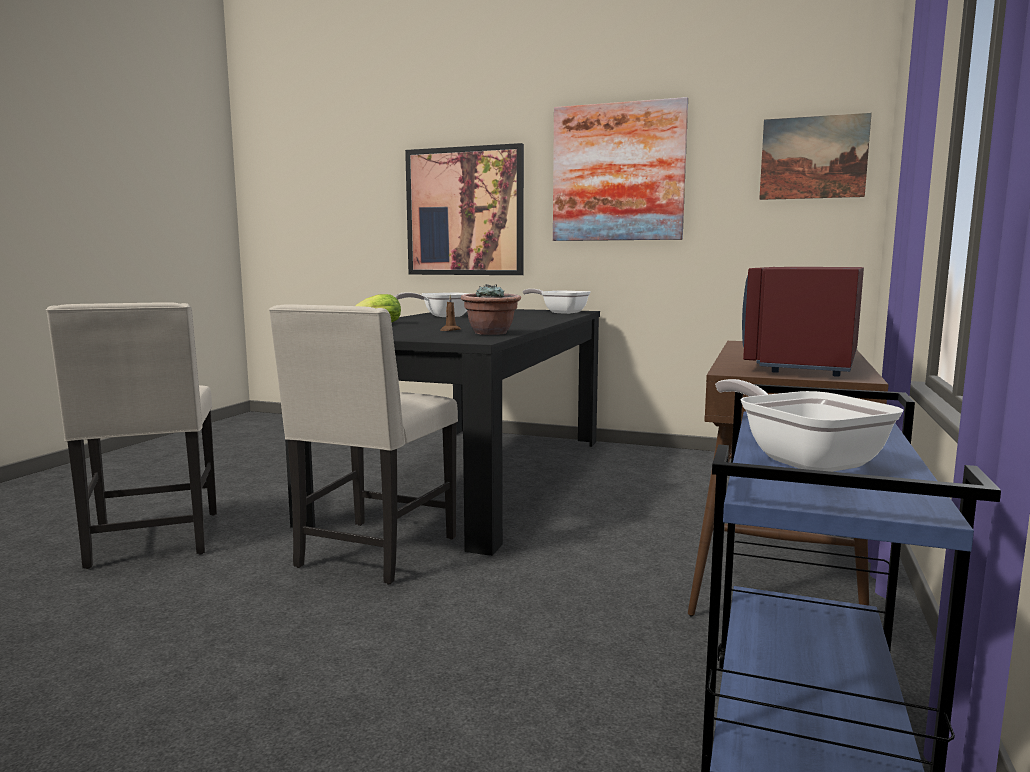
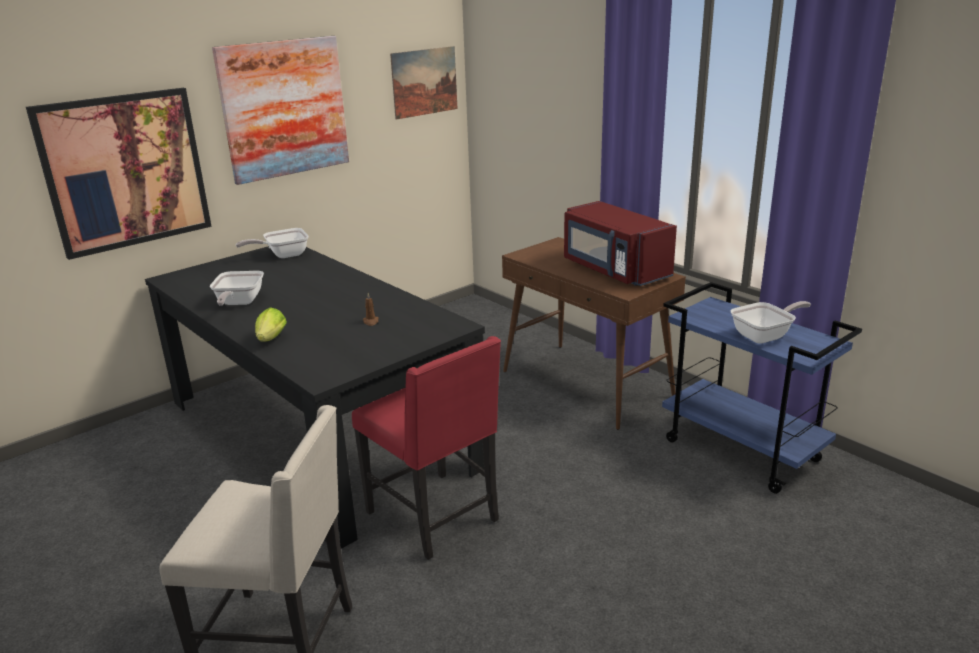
camera: 60 degrees left, 15 degrees up
(374, 553) = (436, 517): beige chair -> red chair
(491, 333) = (414, 312): potted plant -> none
(802, 460) = (765, 336): frying pan -> frying pan turned 150 degrees clockwise

